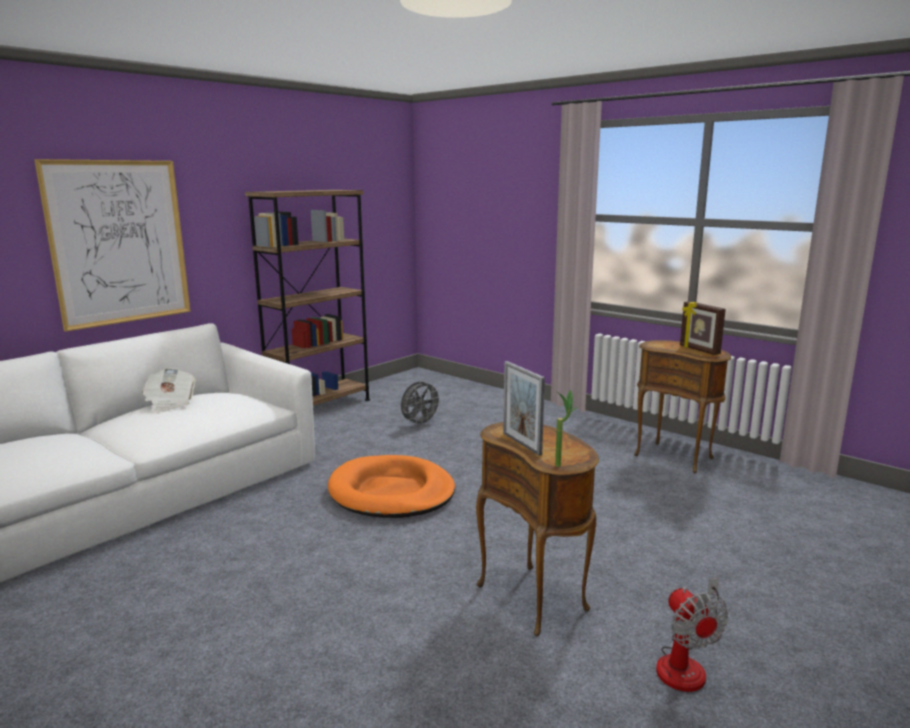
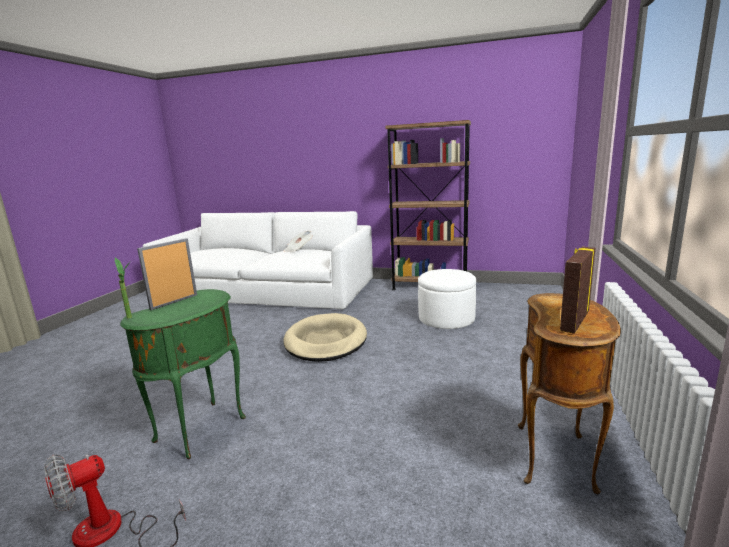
camera: 65 degrees right, 0 degrees up
(119, 242) = (317, 159): picture -> none
(391, 492) = (325, 341): orange dog bed -> beige dog bed
(420, 424) = (446, 318): grey fan -> white ottoman
(535, 597) = (203, 430): brown side table -> green side table

